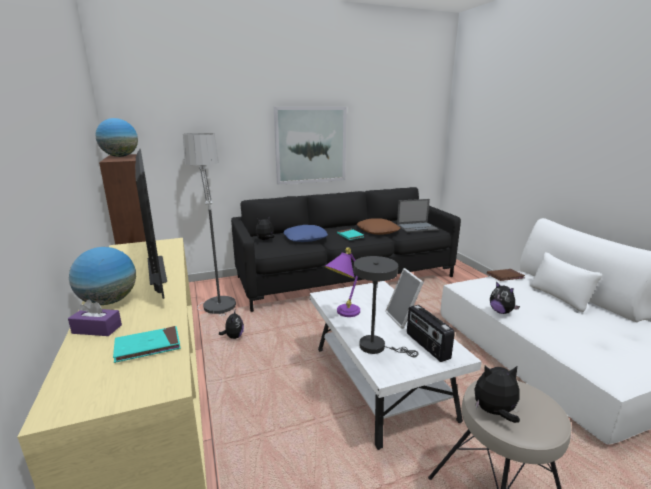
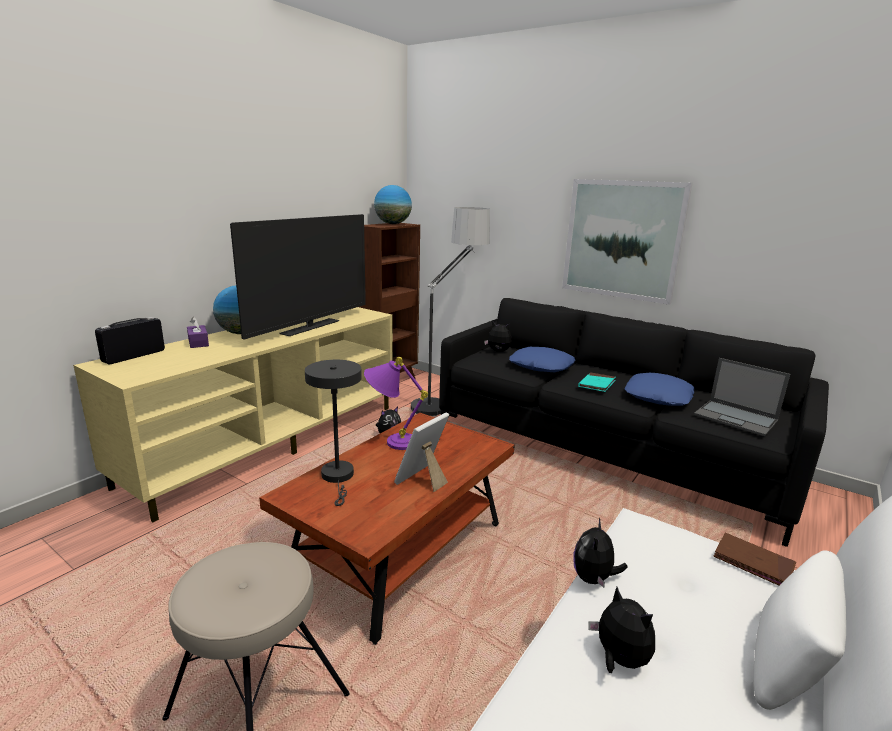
camera: 55 degrees right, 0 degrees up
(148, 346) = (182, 361): turquoise book -> none
(378, 231) = (658, 396): brown pillow -> blue pillow
(380, 382) = (399, 551): white coffee table -> brown coffee table
(426, 346) = (369, 509): radio -> radio (133, 356)
(494, 412) = (221, 564): plush toy -> plush toy (619, 659)

